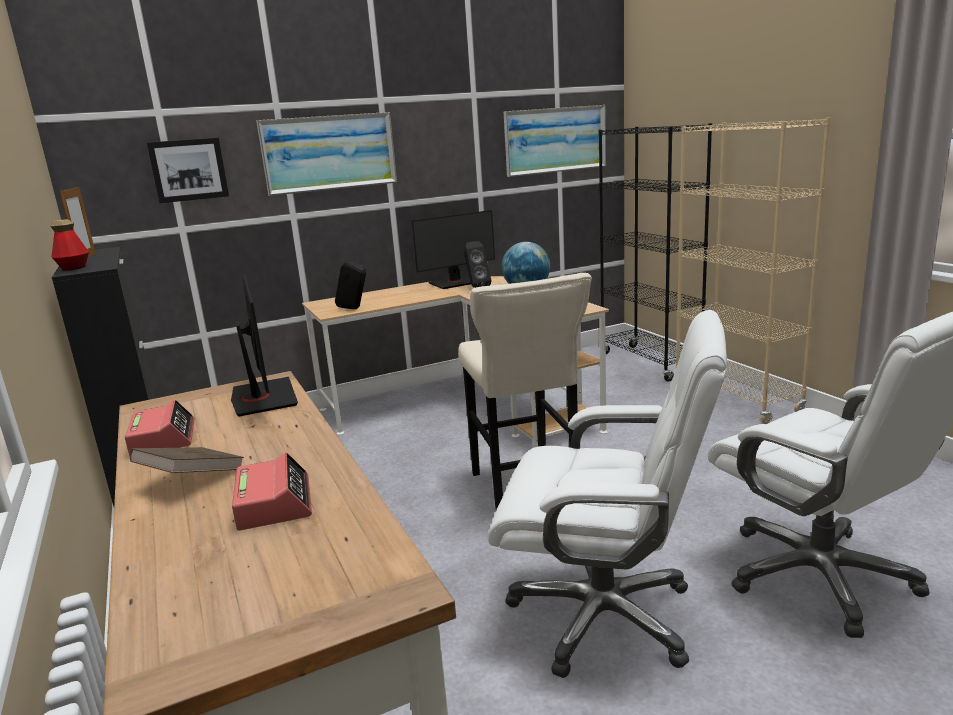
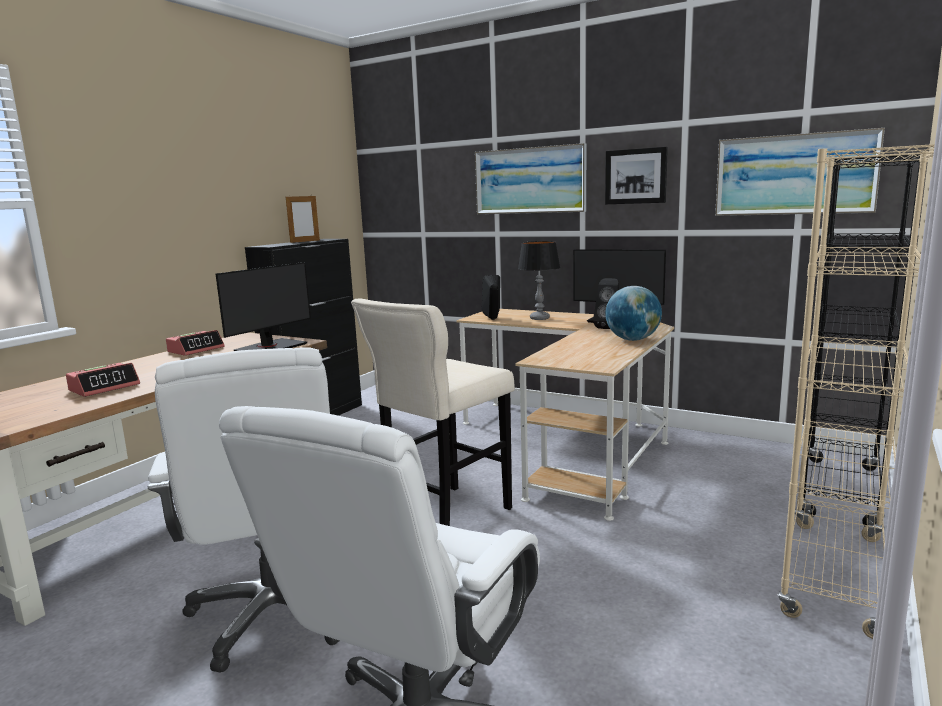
camera: 55 degrees right, 5 degrees down
(74, 268) = (270, 244): bottle -> none
(188, 170) = (430, 189): picture -> picture (636, 176)
(192, 479) = (138, 368): brown book -> none
(391, 297) = (539, 318): none -> table lamp

